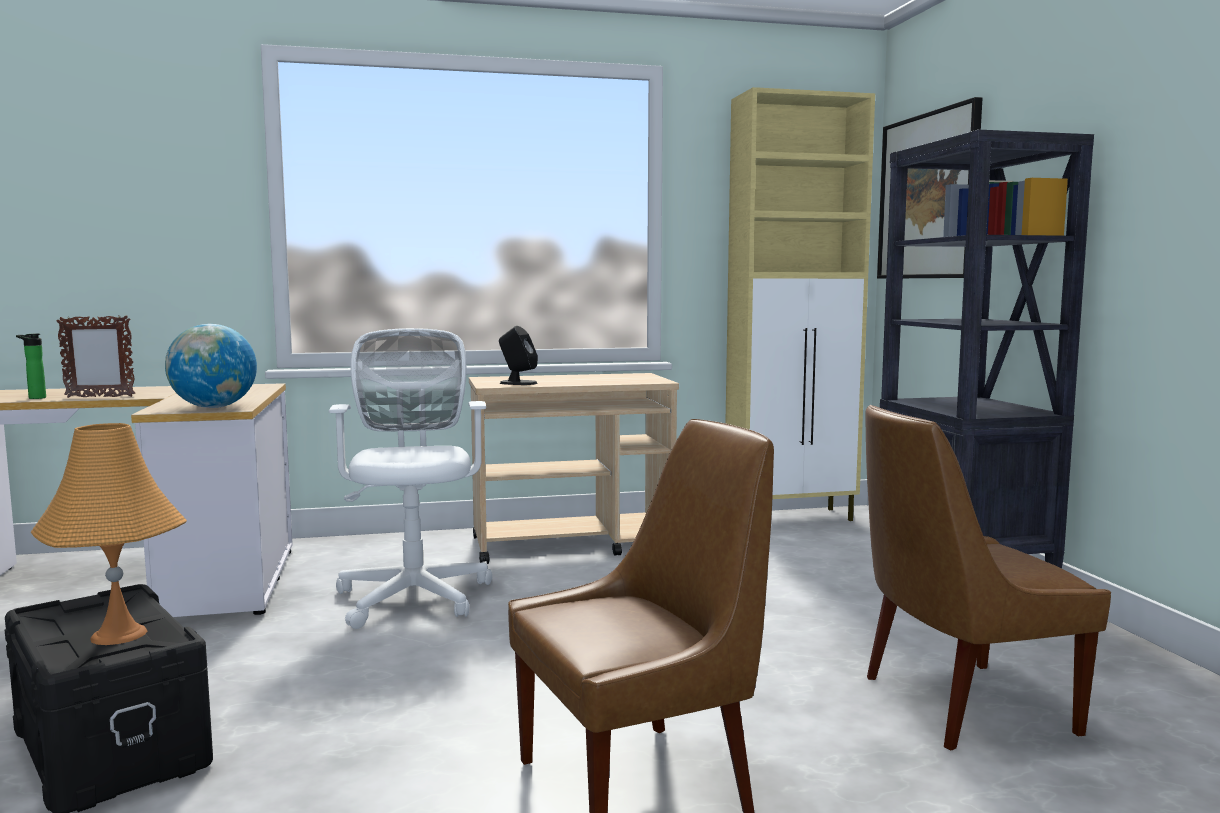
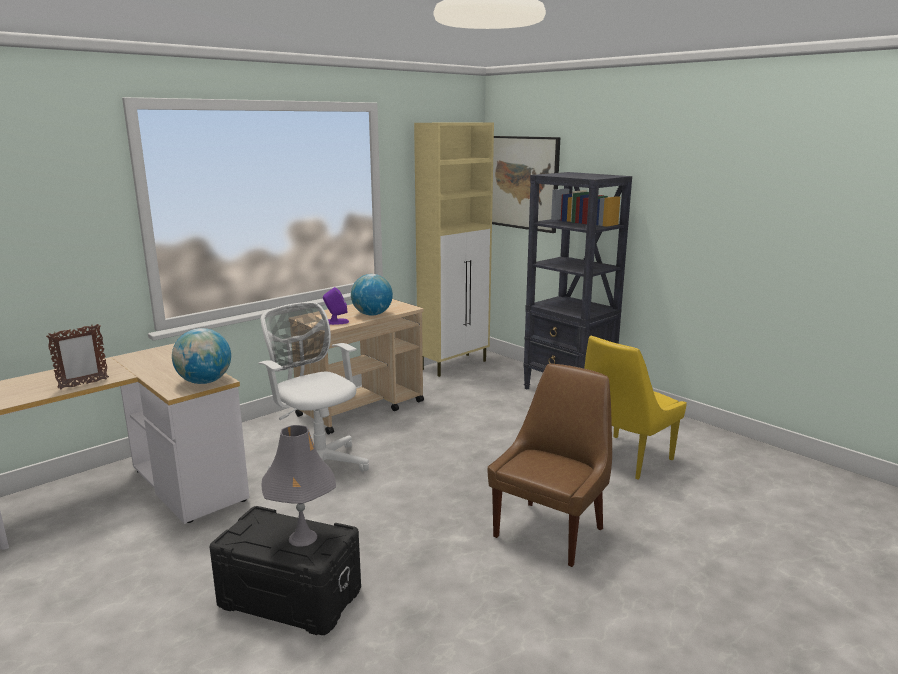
camera: 30 degrees left, 10 degrees up
(34, 398) = (32, 394): bottle -> none
(118, 635) = (302, 538): orange table lamp -> grey table lamp
(518, 383) = (336, 322): black speaker -> purple speaker
(585, 382) = (372, 314): none -> globe
(959, 705) = (623, 458): brown chair -> yellow chair

